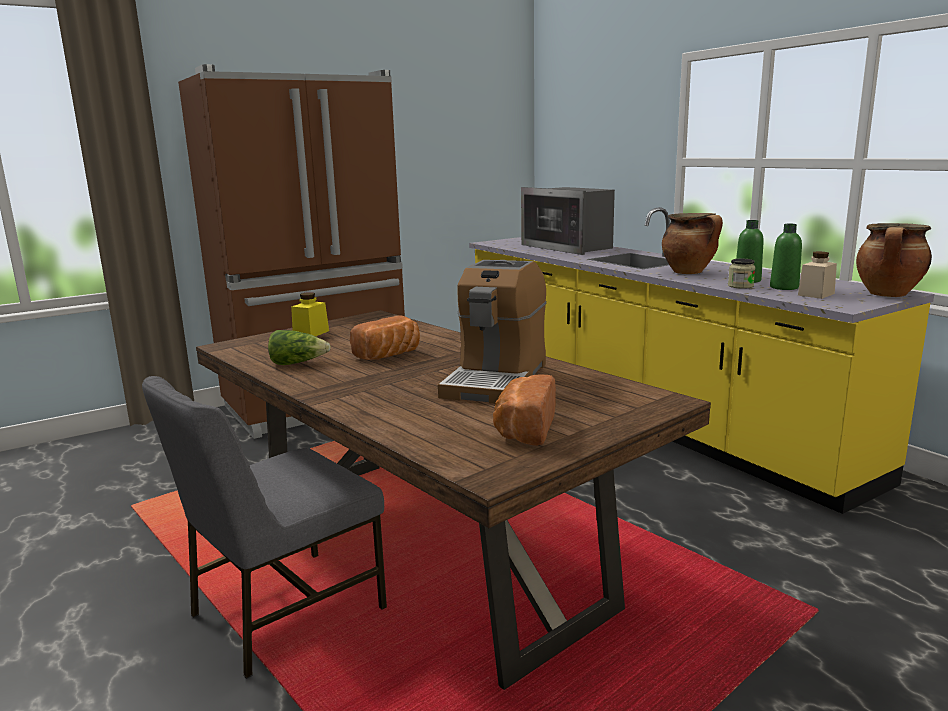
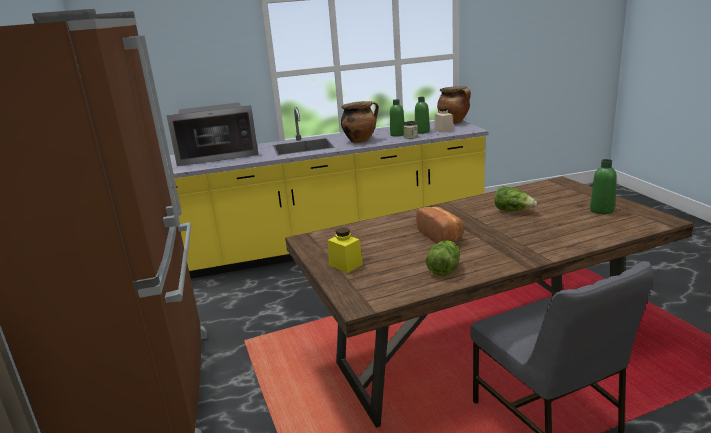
camera: 70 degrees left, 5 degrees up
(496, 379) = (513, 210): coffee machine -> lettuce
(523, 430) = (601, 210): bread -> green bottle

